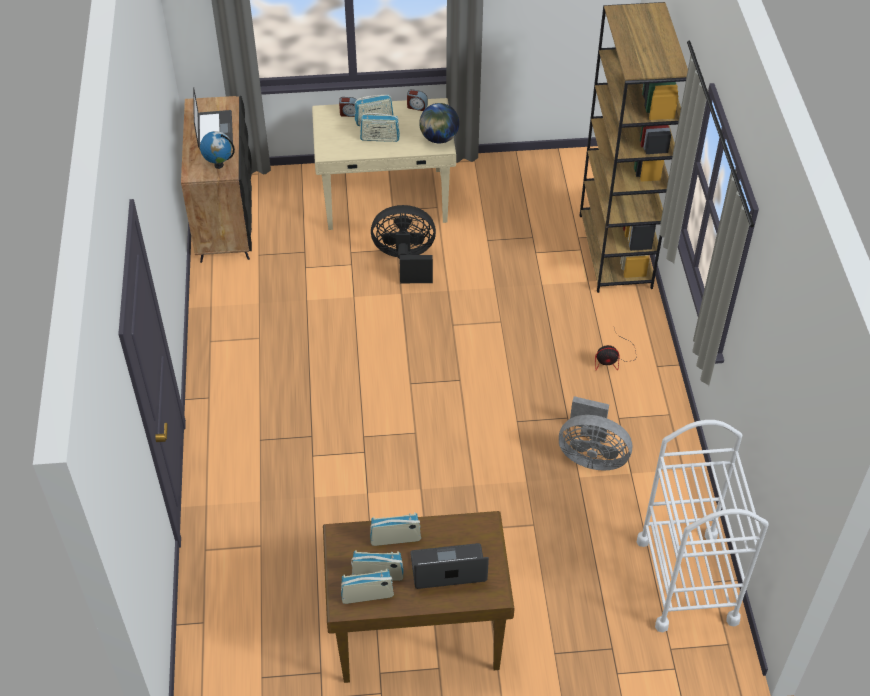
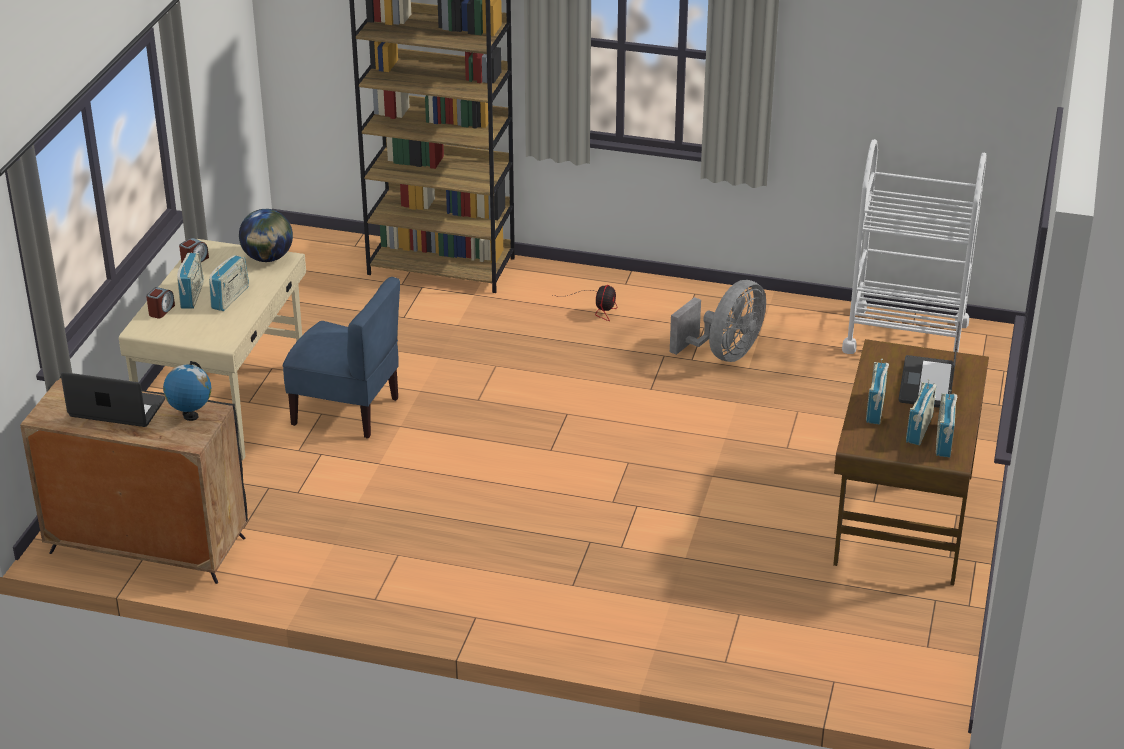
camera: 70 degrees left, 15 degrees down
(406, 260) = (346, 410): black fan -> blue chair

